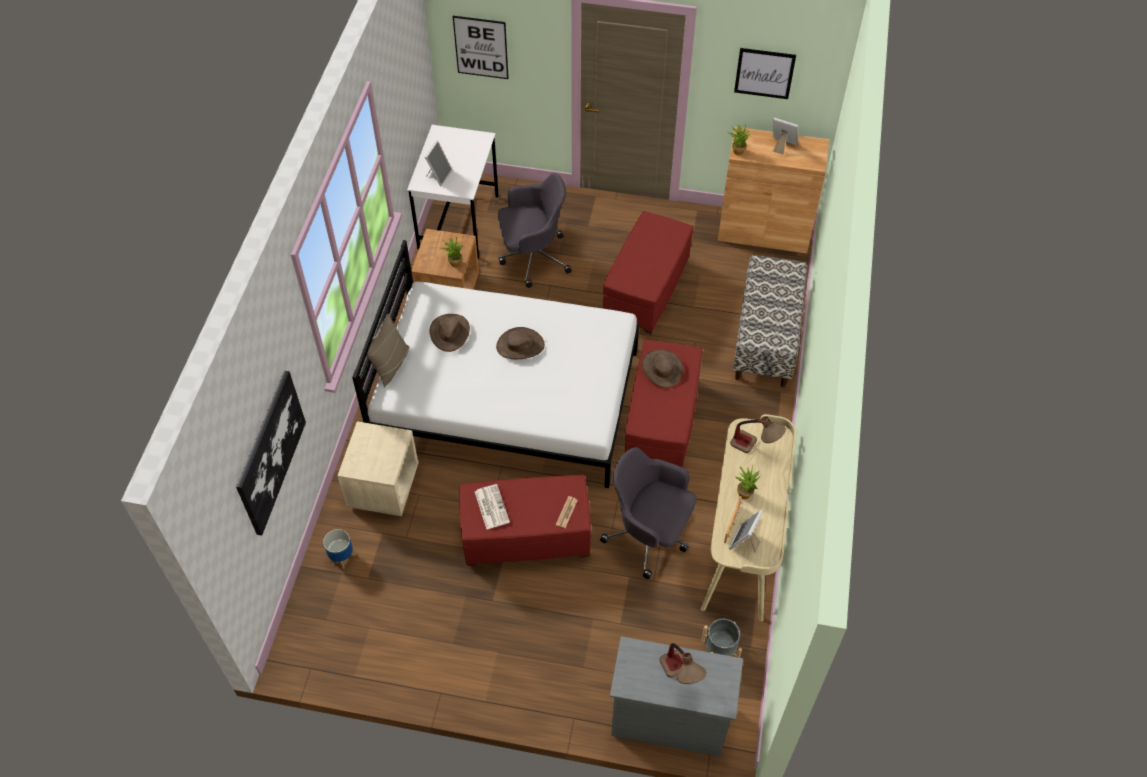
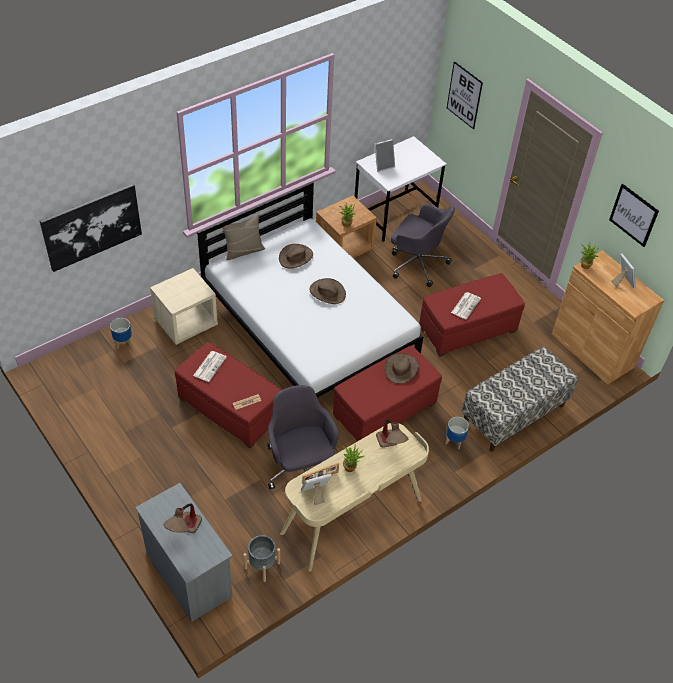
camera: 40 degrees right, 5 degrees down
(648, 265) = (465, 305): none -> newspaper
(746, 402) = (454, 441): none -> planter

